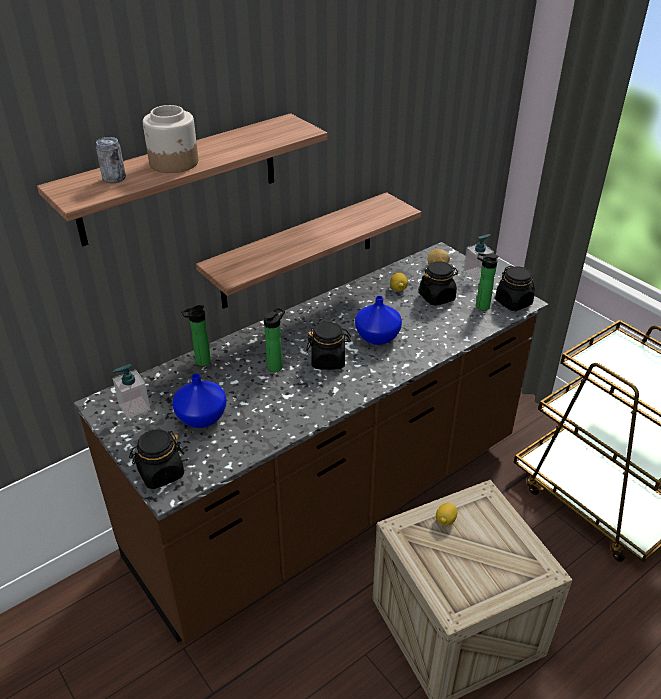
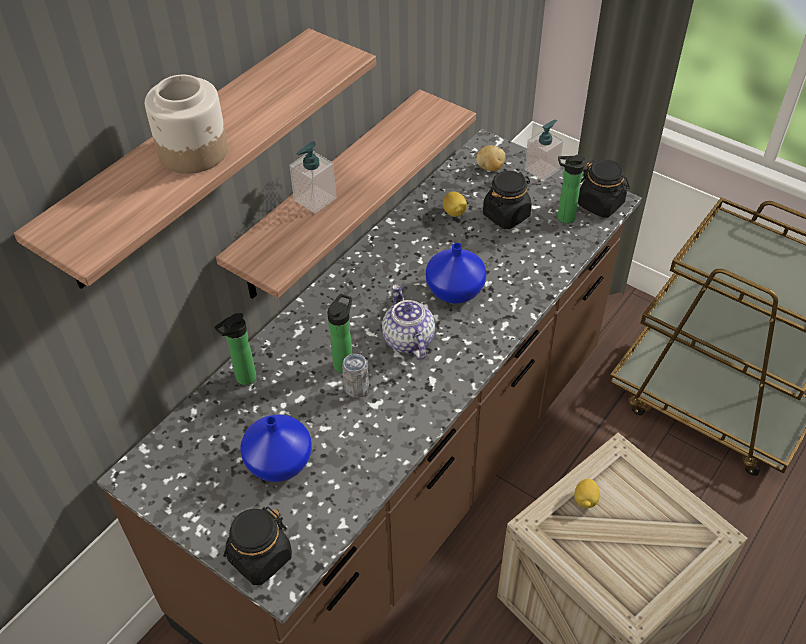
camera: 15 degrees left, 10 degrees up
(114, 179) = (123, 198): can -> can (356, 389)
(134, 407) = (183, 469): soap dispenser -> soap dispenser (315, 199)
(328, 360) = (407, 339): black jar -> teapot

